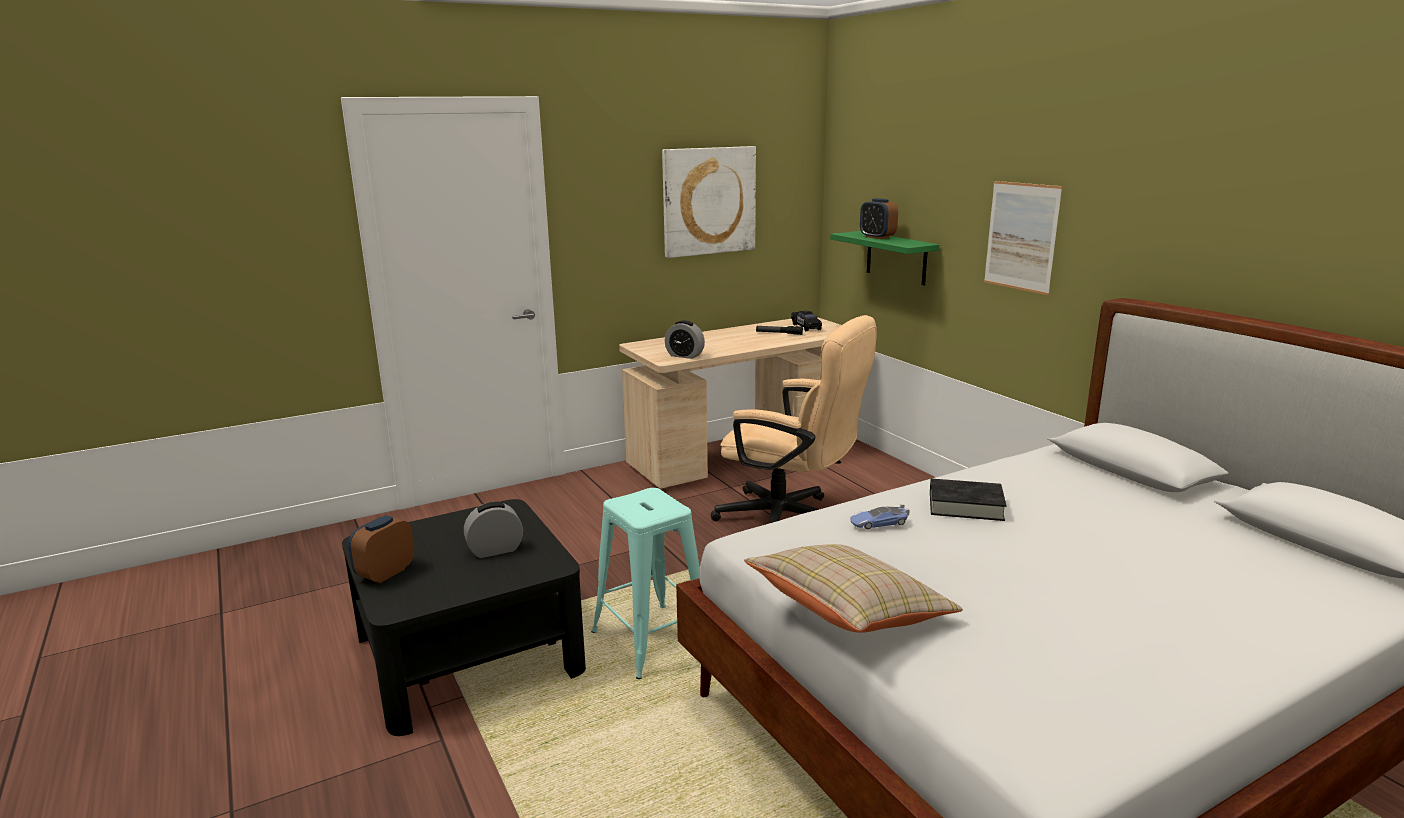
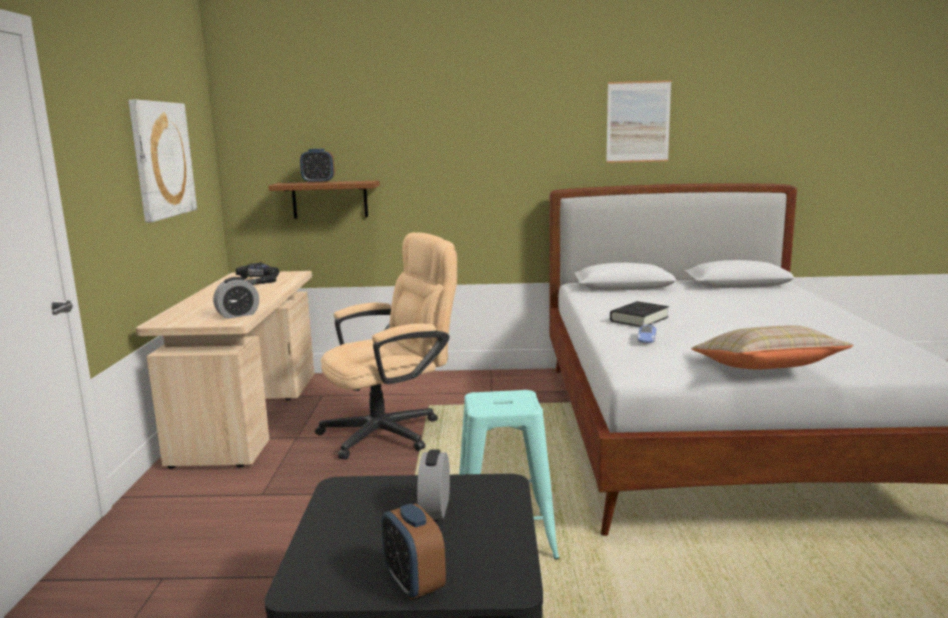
camera: 60 degrees left, 5 degrees down
(896, 258) = (330, 199): green shelf -> brown shelf
(1021, 236) = (460, 162): picture -> picture (638, 122)

